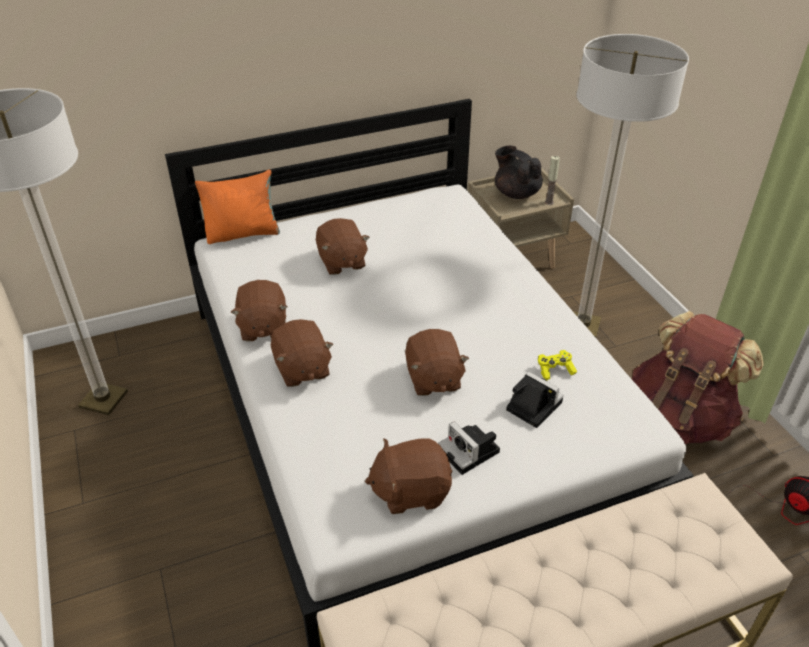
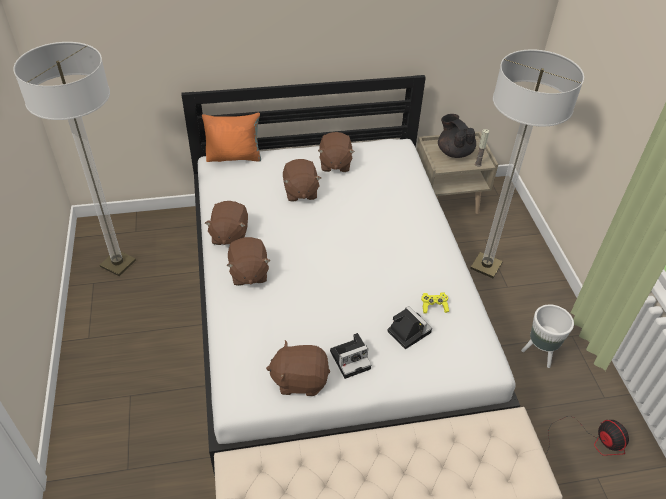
camera: 10 degrees right, 5 degrees up
(433, 379) = (341, 297): brown plush toy -> brown plush toy (334, 163)
(470, 452) = (351, 359): camera -> camera turned 90 degrees counterclockwise
(680, 417) = (539, 353): brown backpack -> white planter

